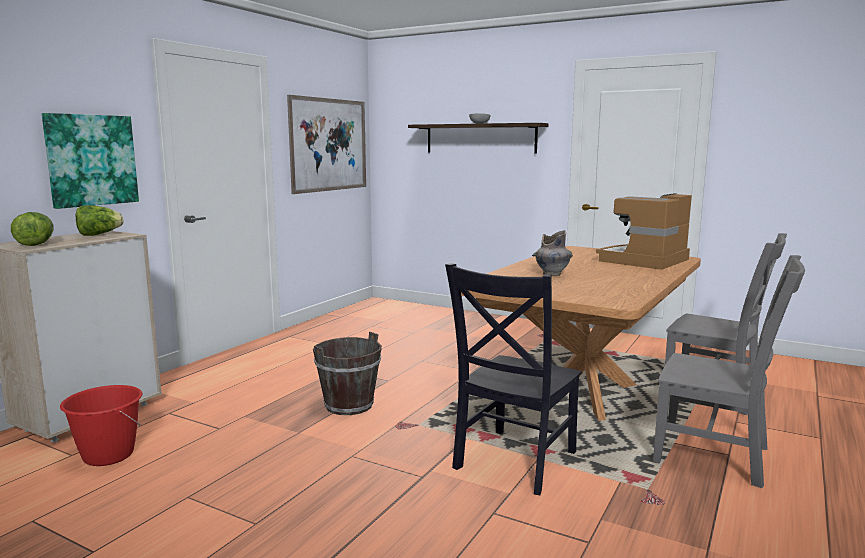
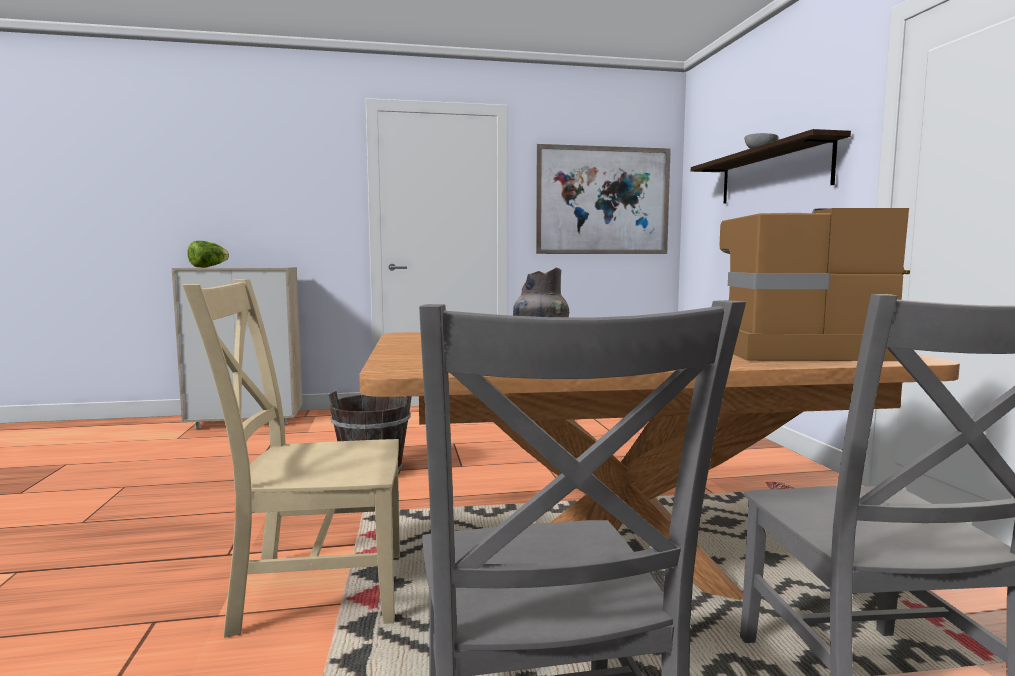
camera: 50 degrees right, 5 degrees down
(91, 160) = (295, 207): picture -> none
(99, 234) = (269, 267): lettuce -> none
(108, 455) = (183, 445): red bucket -> none
(512, 462) = (313, 590): black chair -> beige chair

